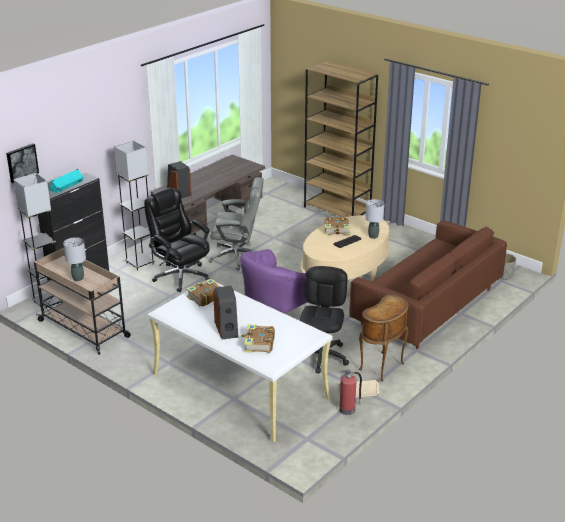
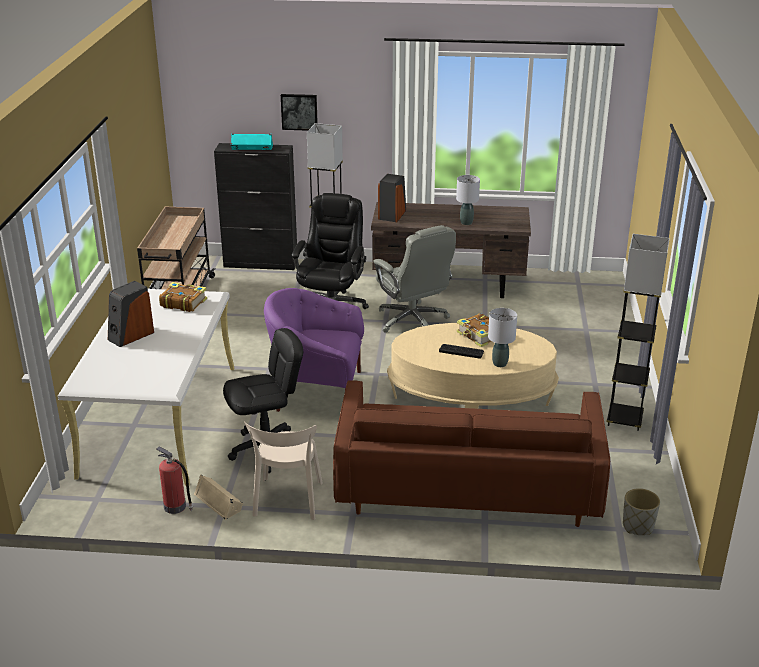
camera: 55 degrees right, 0 degrees up
(21, 162) = (208, 102): picture -> picture (299, 111)
(48, 303) = (205, 267): grey floor lamp -> grey floor lamp (624, 420)
(78, 278) = (168, 237): grey table lamp -> grey table lamp (466, 222)
(258, 344) = (116, 362): book -> none
(337, 210) = (612, 340): brown bookcase -> none
(383, 367) = (287, 501): brown side table -> beige chair

